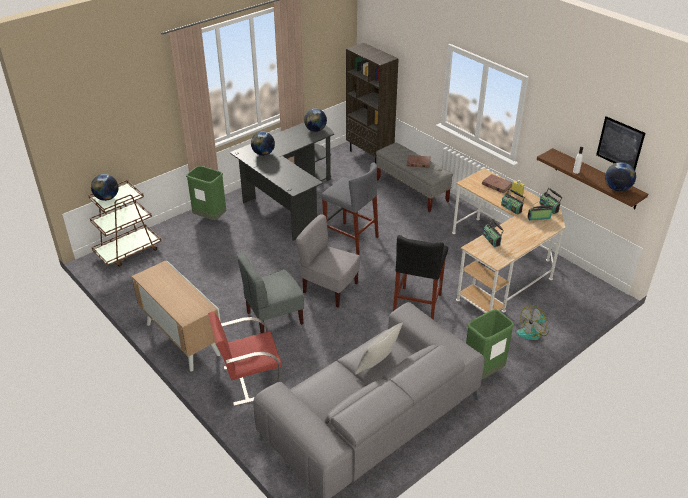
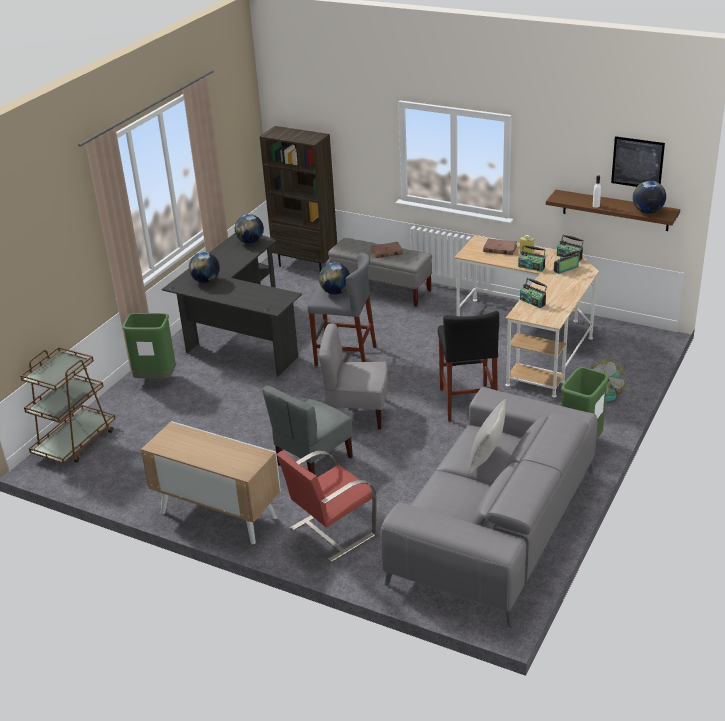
camera: 20 degrees left, 5 degrees down
(107, 198) = (46, 374): globe -> globe (335, 292)

